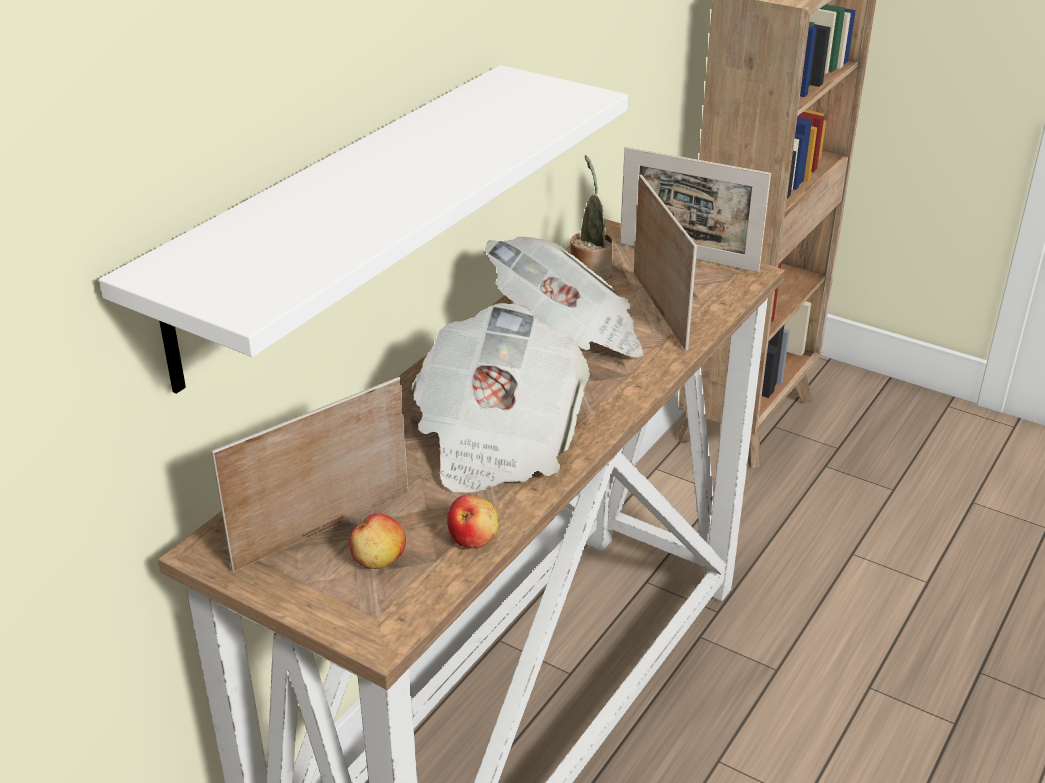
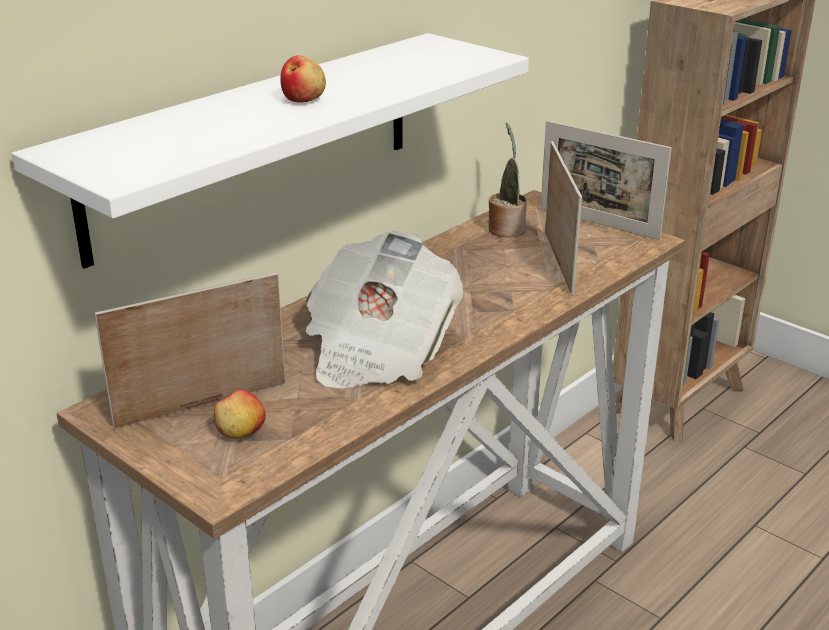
camera: 10 degrees right, 5 degrees down
(473, 538) = (329, 424): apple -> apple (303, 99)
(568, 334) = (469, 274): newspaper -> none

